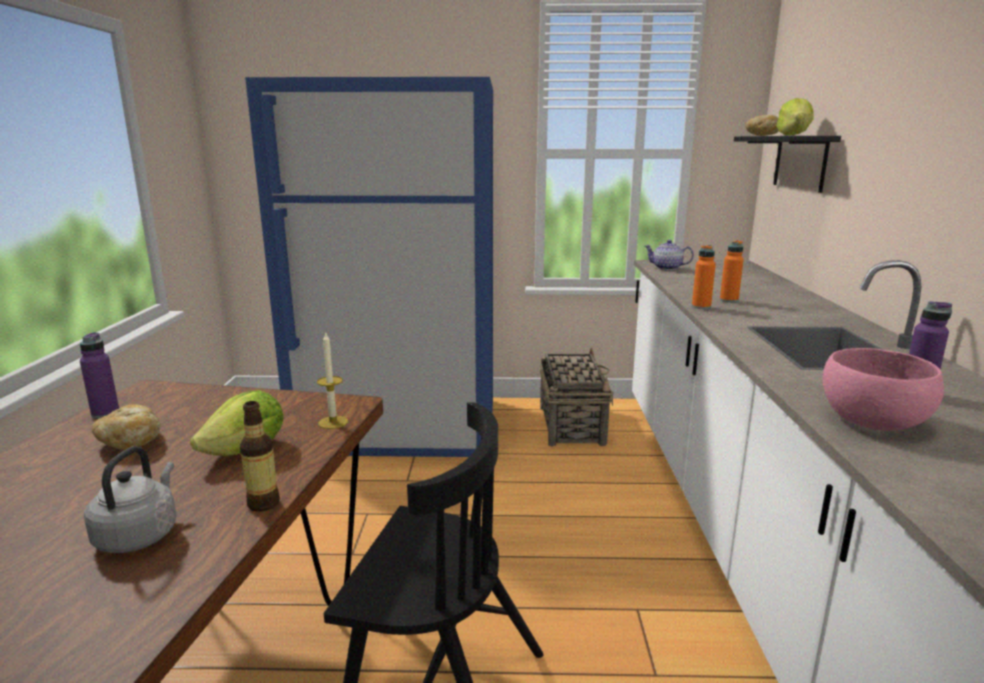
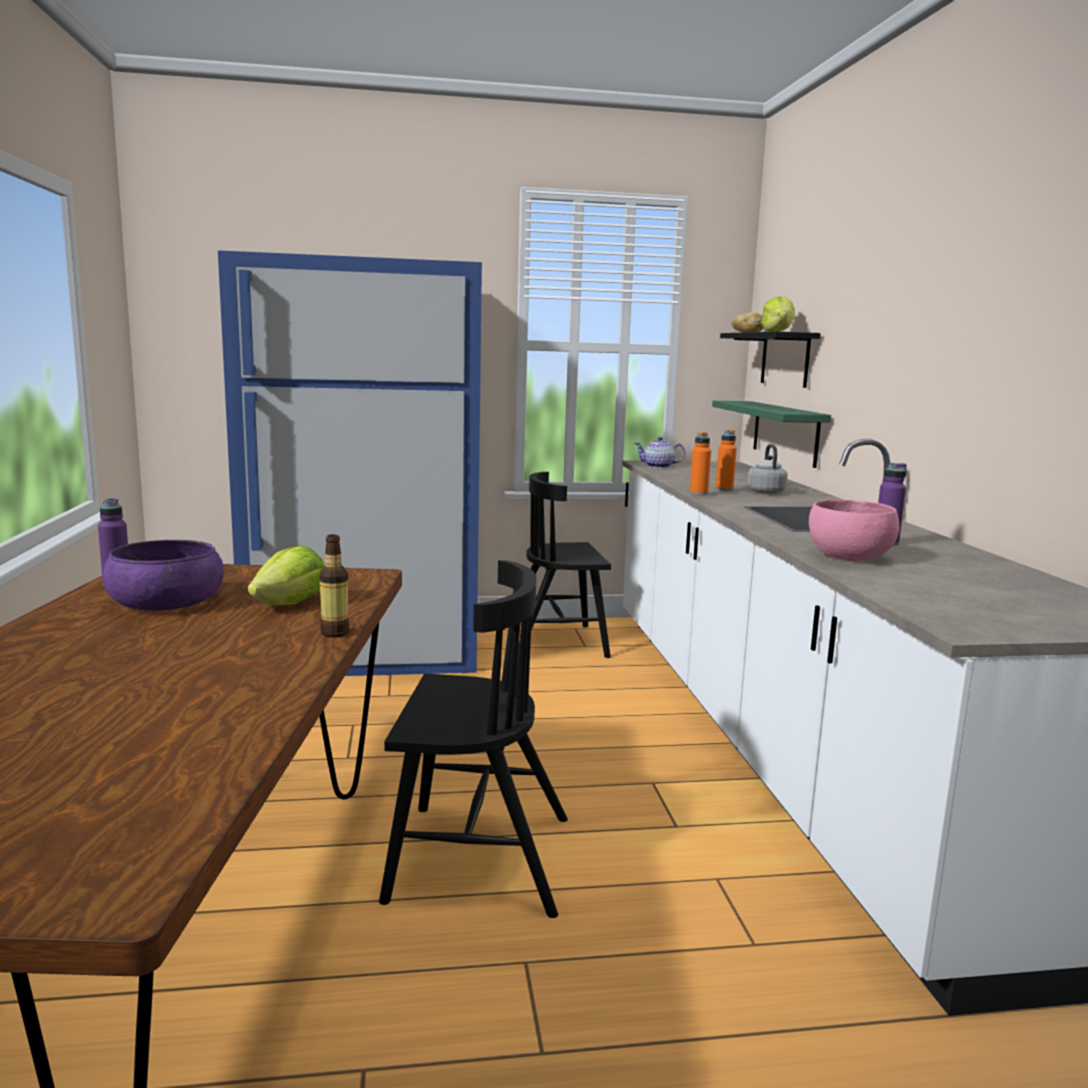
camera: 10 degrees left, 5 degrees down
(131, 442) = (166, 601): bread -> purple bowl
(139, 535) = (234, 652): grey kettle -> grey kettle (765, 491)
(333, 422) = (363, 586): candle -> none
(571, 425) = (560, 642): basket -> black chair
(796, 236) = (785, 432): none -> green shelf

